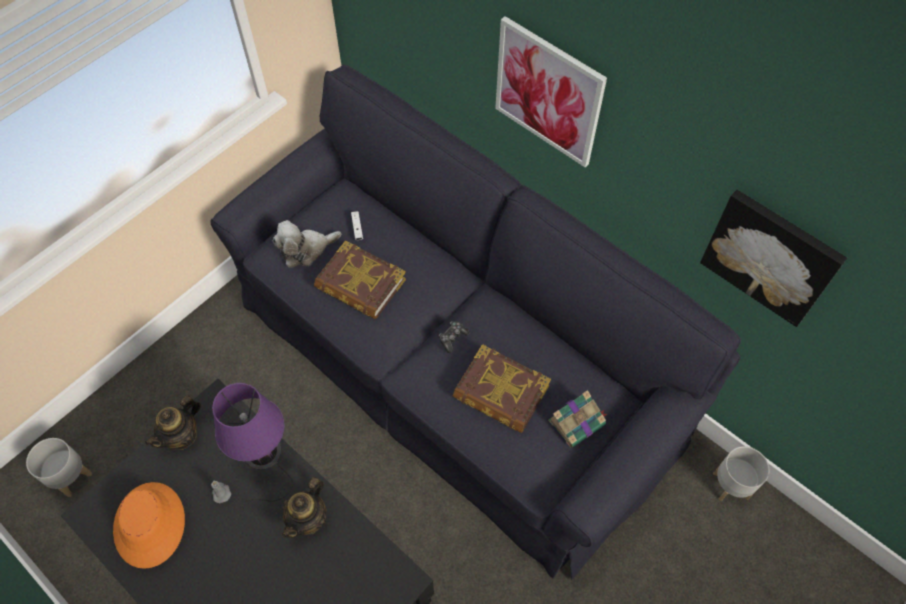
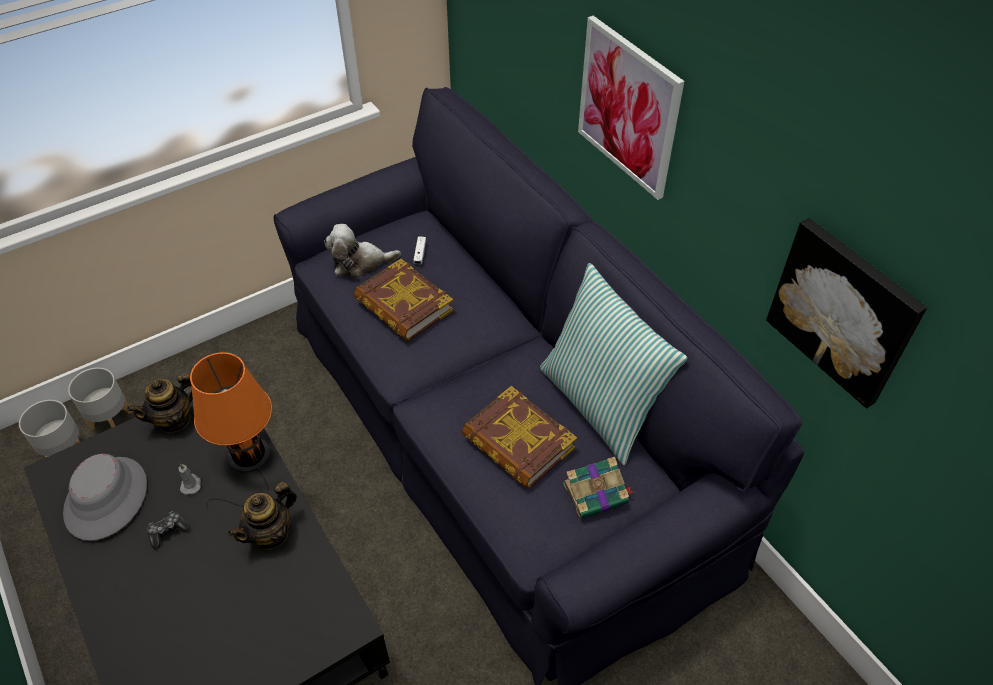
camera: 15 degrees right, 10 degrees down
(149, 525) = (106, 498): orange hat -> grey hat
(264, 457) = (248, 460): purple table lamp -> orange table lamp
(452, 338) = (484, 377): game controller -> game controller (168, 532)
(557, 340) = (600, 404): none -> pillow
(731, 485) = (787, 640): grey planter -> grey planter (112, 420)

